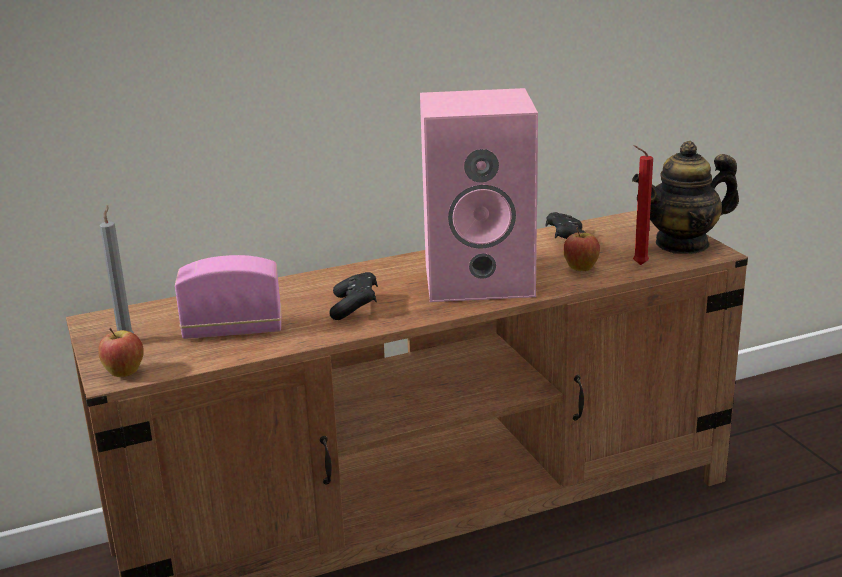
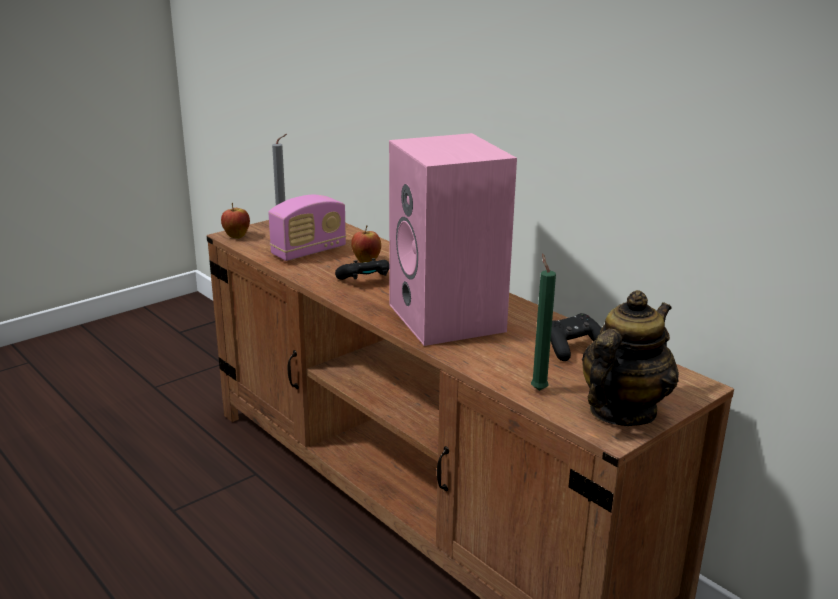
camera: 70 degrees right, 0 degrees up
(233, 330) = (309, 252): radio -> radio turned 75 degrees clockwise
(580, 269) = (504, 360): apple -> apple (366, 261)
(637, 265) = (538, 389): red candle -> green candle
(682, 244) = (622, 411): teapot -> teapot turned 75 degrees clockwise

